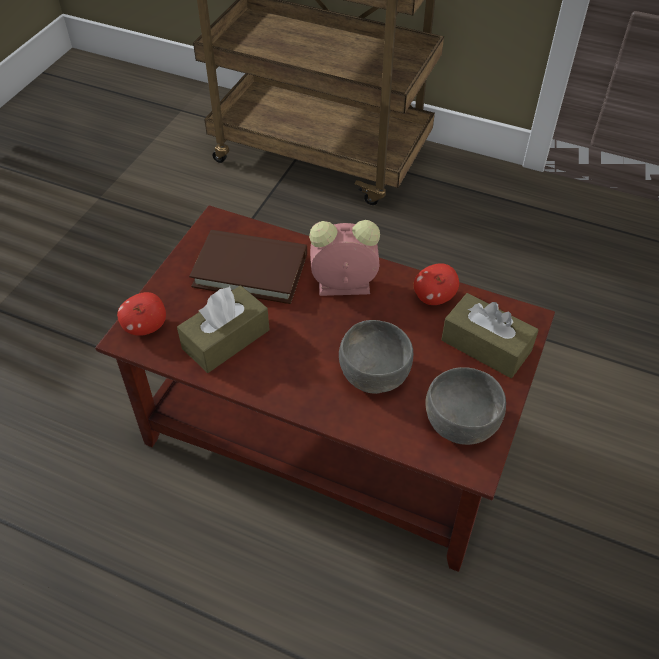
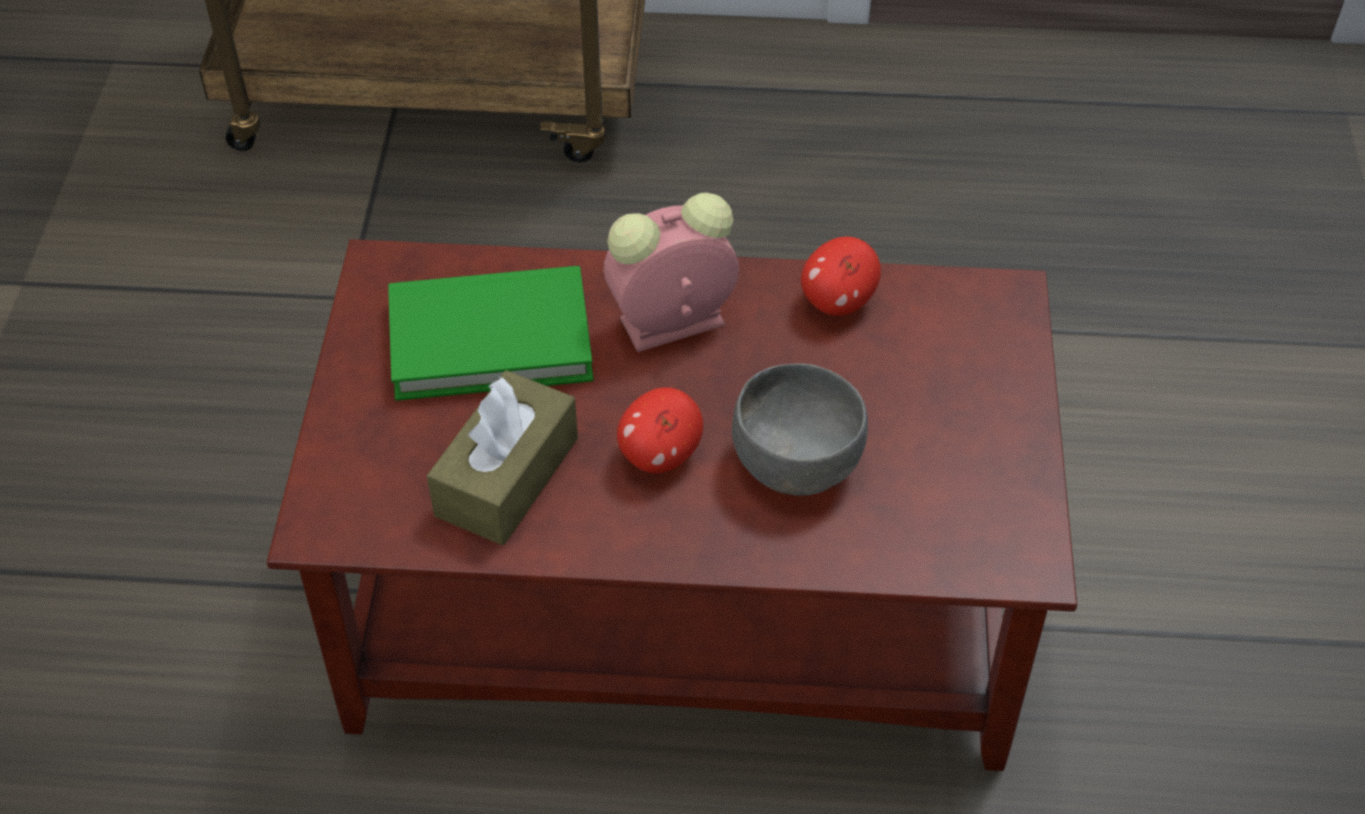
camera: 20 degrees left, 0 degrees up
(146, 327) = (346, 497): apple -> apple (659, 455)
(250, 270) = (490, 340): brown book -> green book
(460, 422) = (973, 500): grey bowl -> none
(486, 346) = (960, 360): brown tissue box -> none

